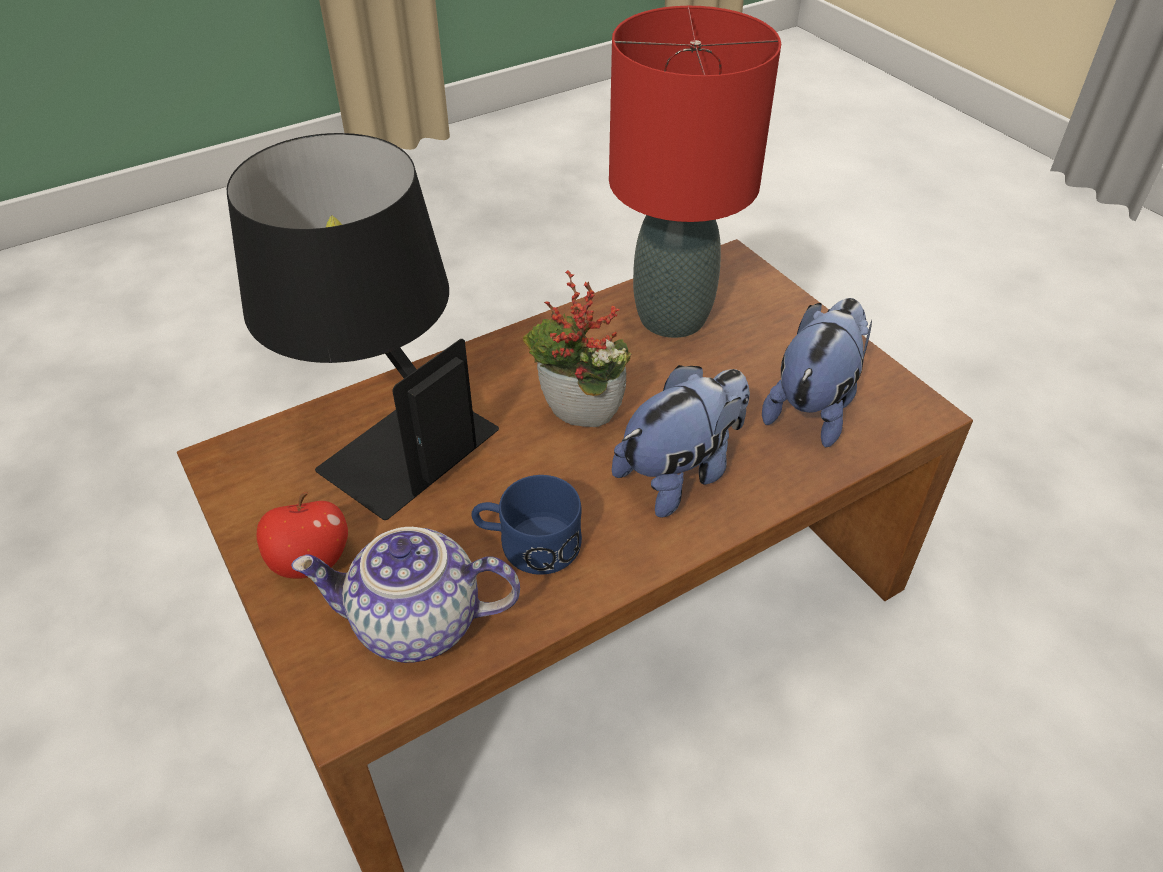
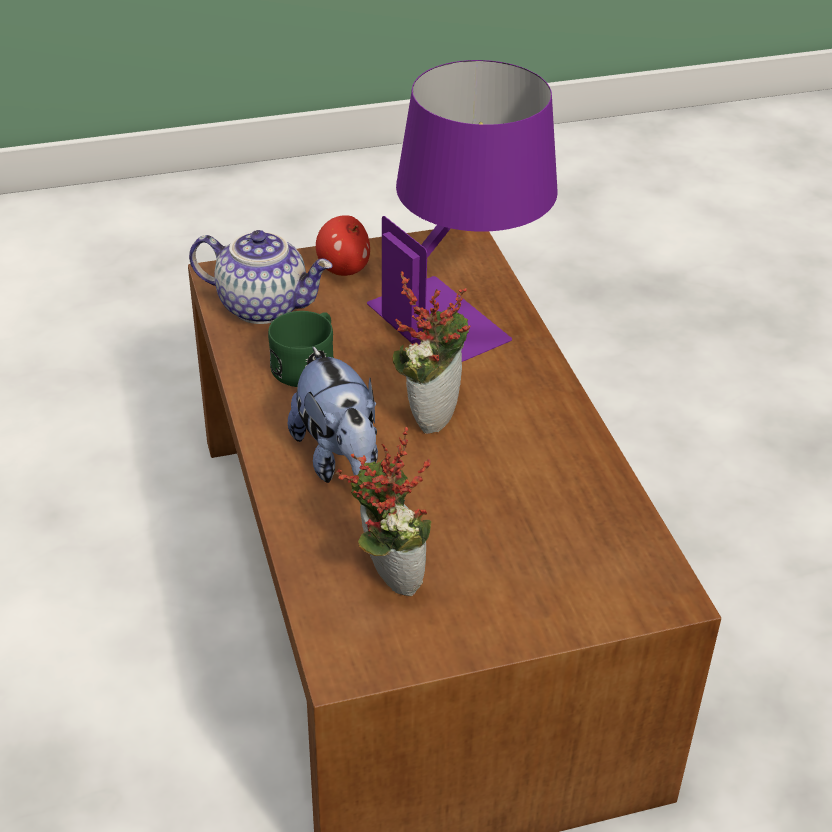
camera: 105 degrees right, 5 degrees down
(383, 433) = (461, 310): black table lamp -> purple table lamp
(415, 625) = (264, 306): teapot -> teapot turned 90 degrees clockwise
(527, 544) = (308, 363): blue mug -> green mug
(671, 318) = (567, 512): red table lamp -> none
(813, 407) = (386, 578): plush toy -> potted plant

